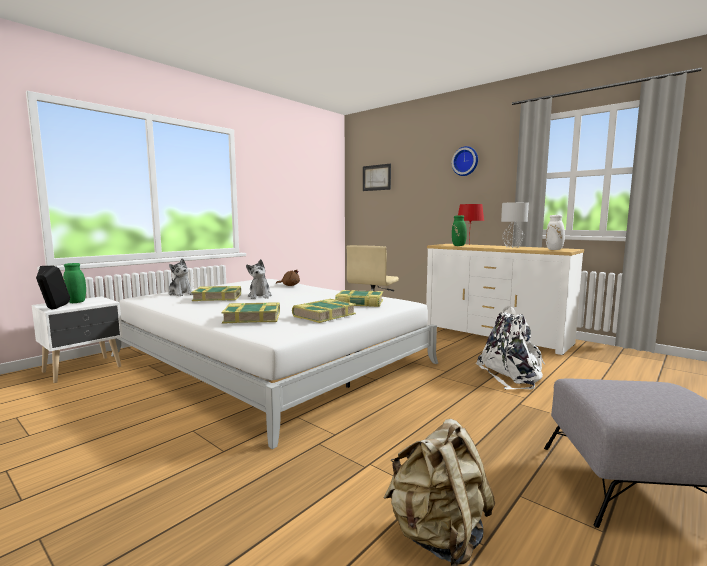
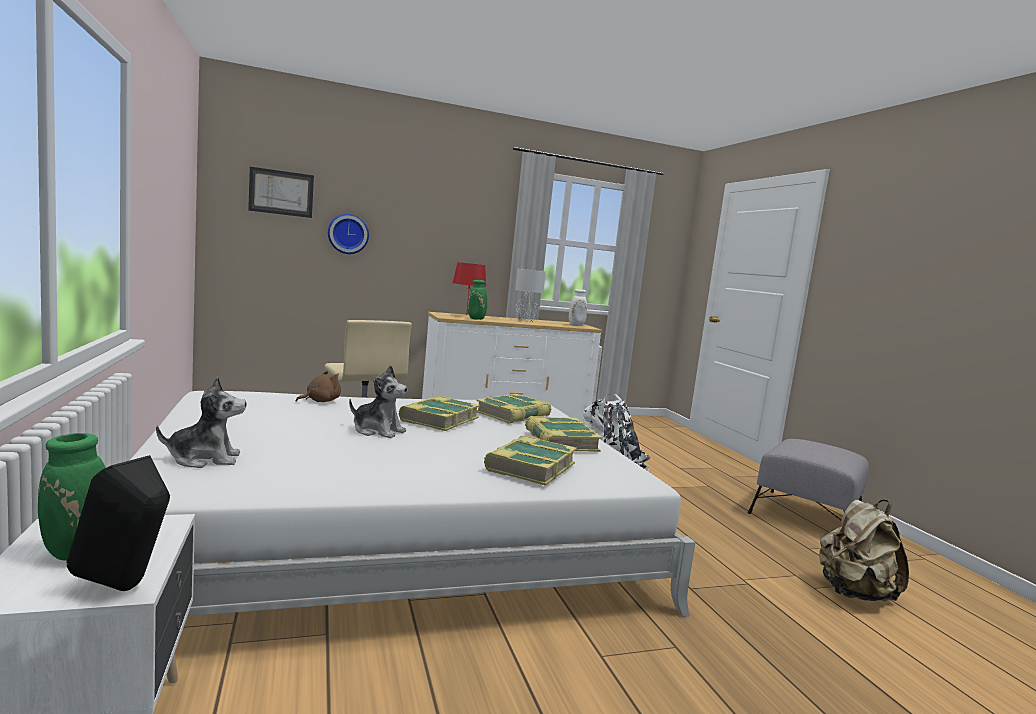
camera: 60 degrees left, 0 degrees up
(217, 298) = (335, 449): book -> book (439, 419)
(465, 161) = (443, 201): wall clock -> wall clock (348, 234)

